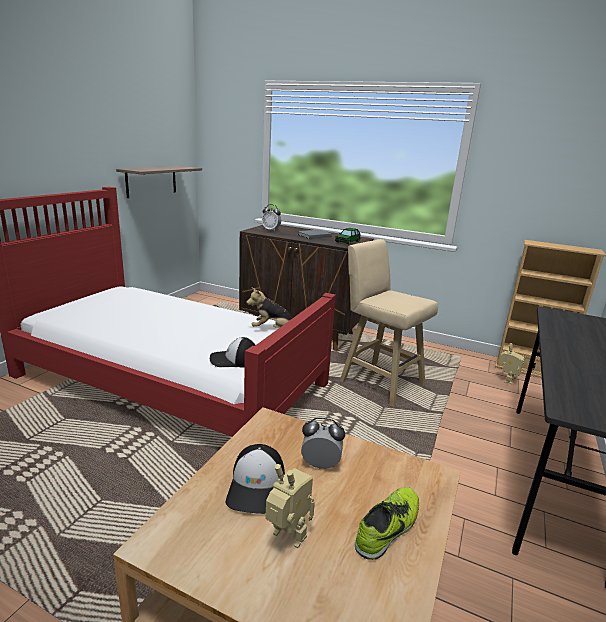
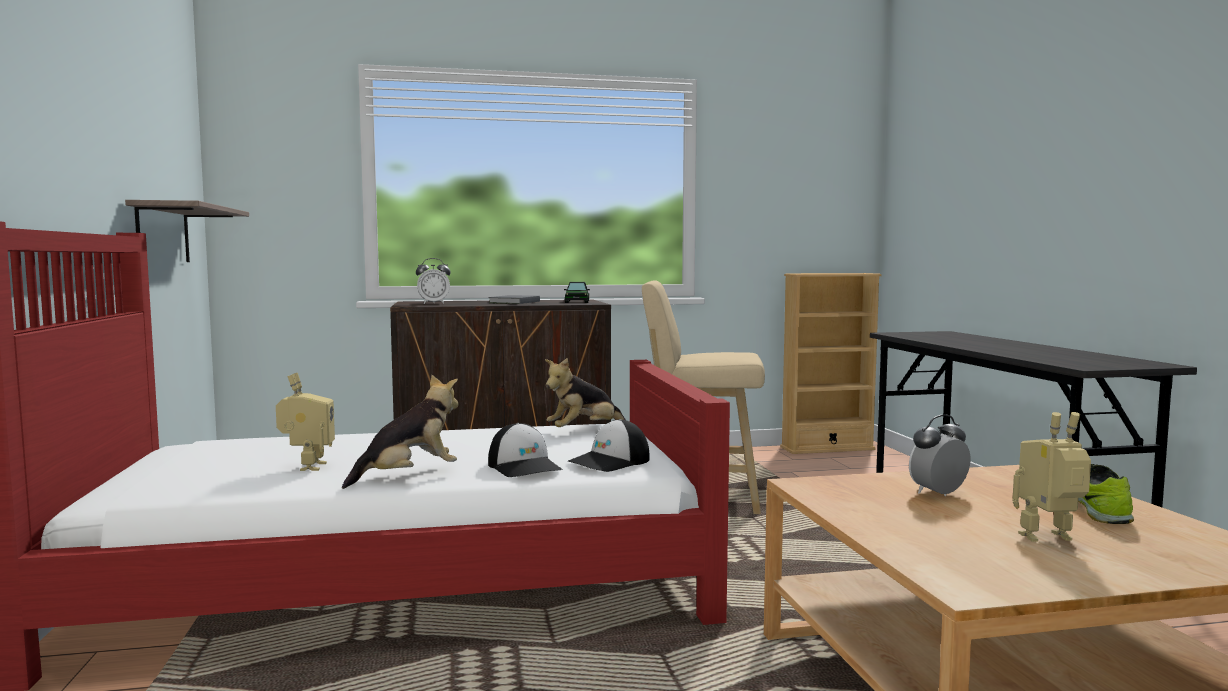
camera: 35 degrees left, 15 degrees down
(144, 338) = (409, 476): none -> plush toy
(257, 486) = (932, 523): cap -> cap (525, 467)
(506, 380) = (821, 461): toy robot -> toy robot (307, 467)

